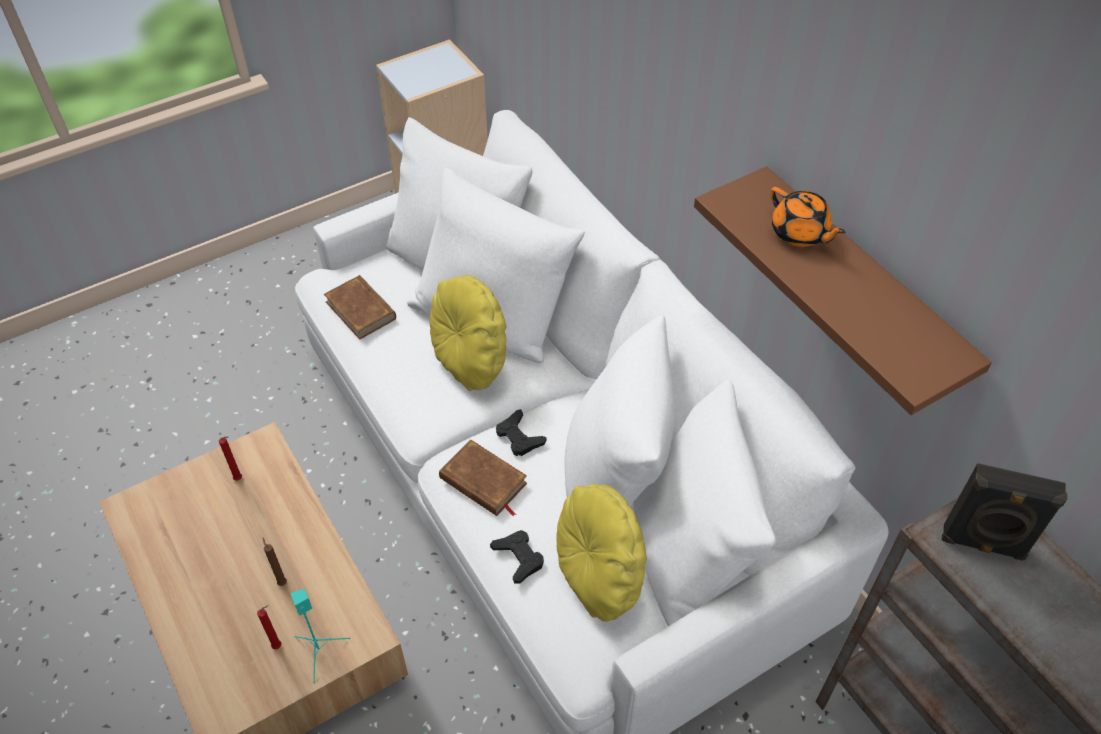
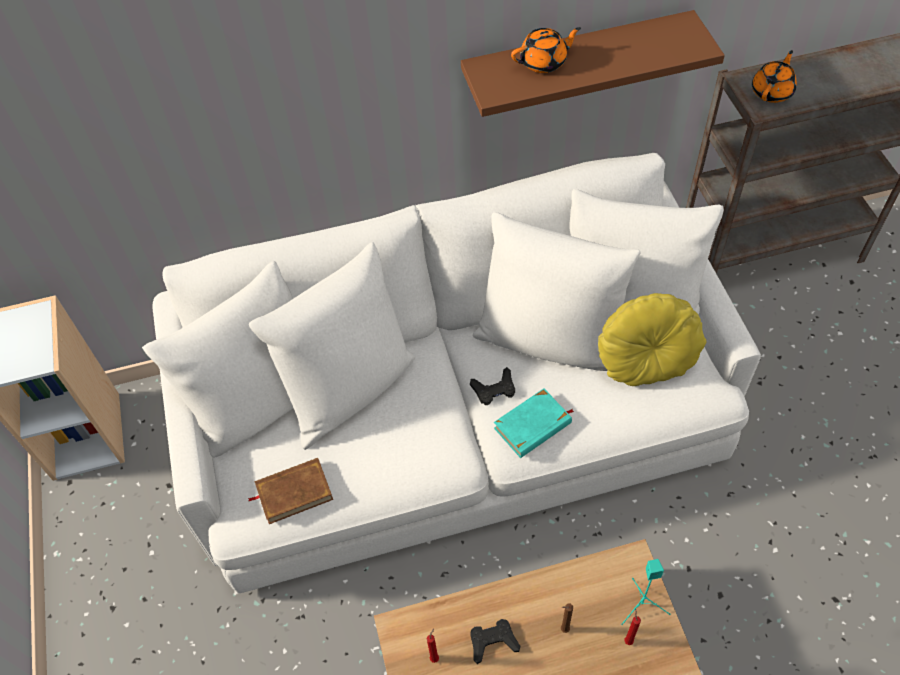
camera: 70 degrees left, 5 degrees up
(470, 364) = (400, 410): yellow pillow -> none
(483, 482) = (533, 426): brown book -> turquoise book
(518, 558) = (614, 415): black game controller -> black game controller (493, 642)
(983, 545) = (772, 91): black speaker -> orange teapot

